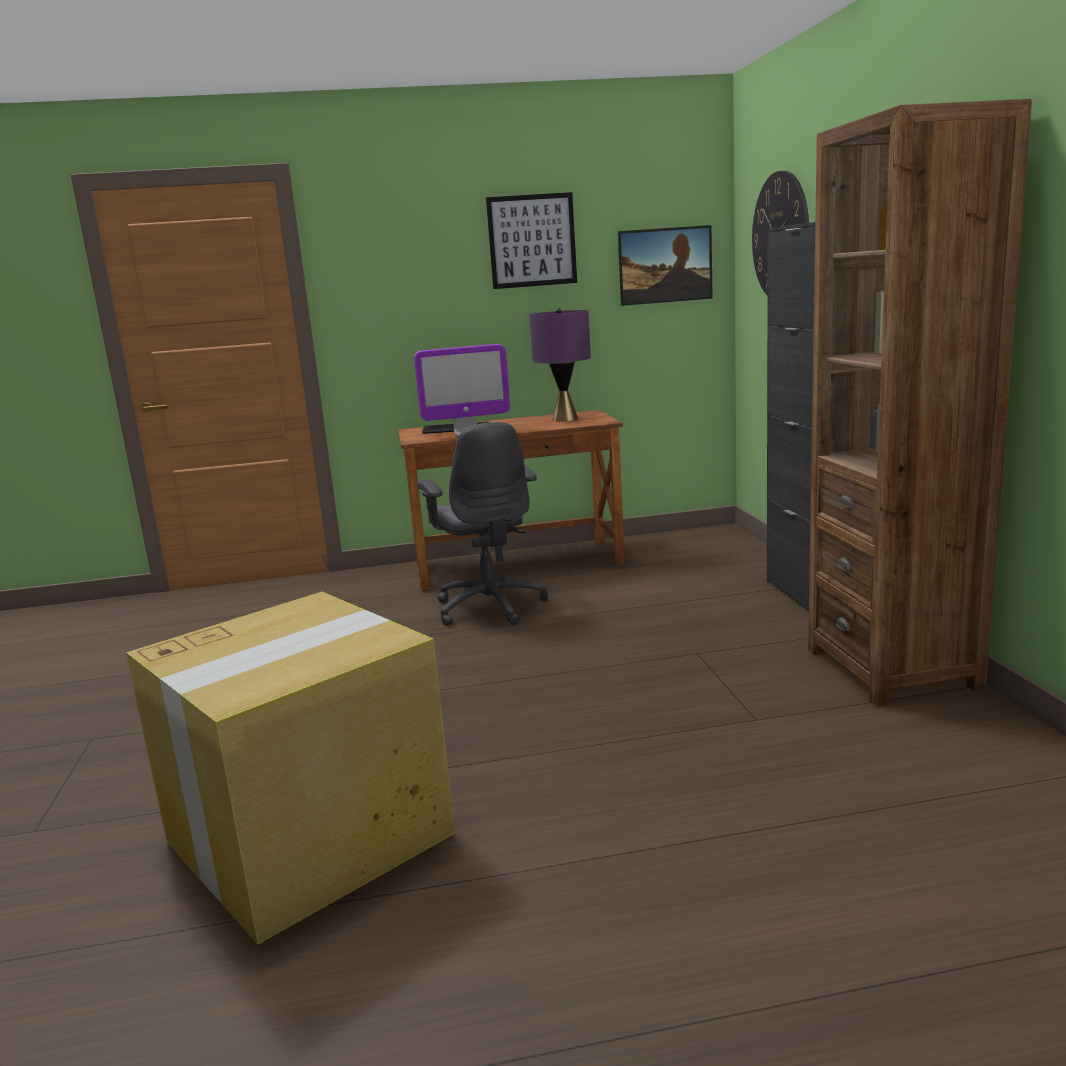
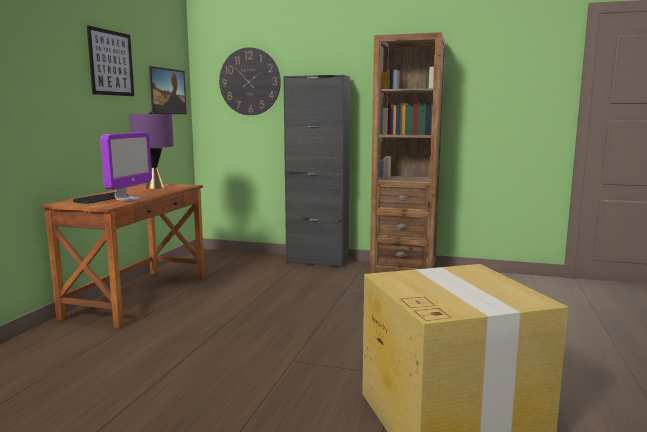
camera: 65 degrees left, 5 degrees down
(490, 606) = (195, 316): grey office chair -> none

